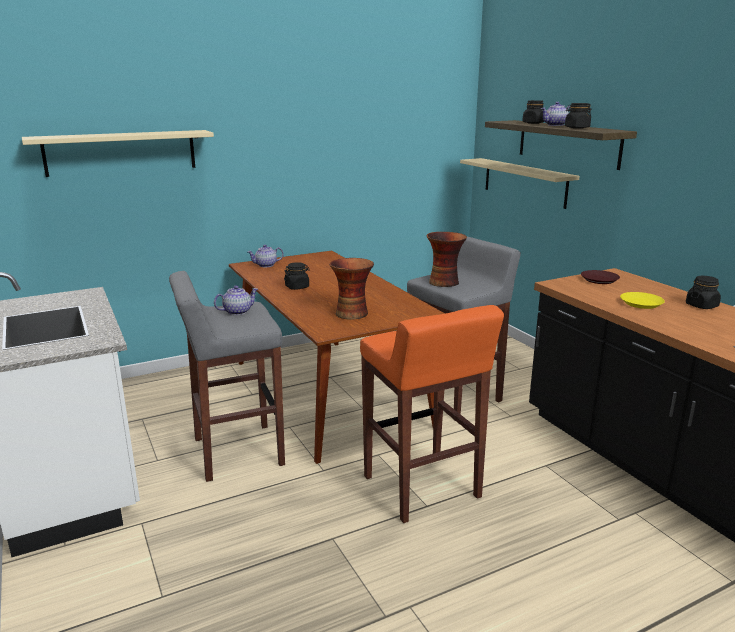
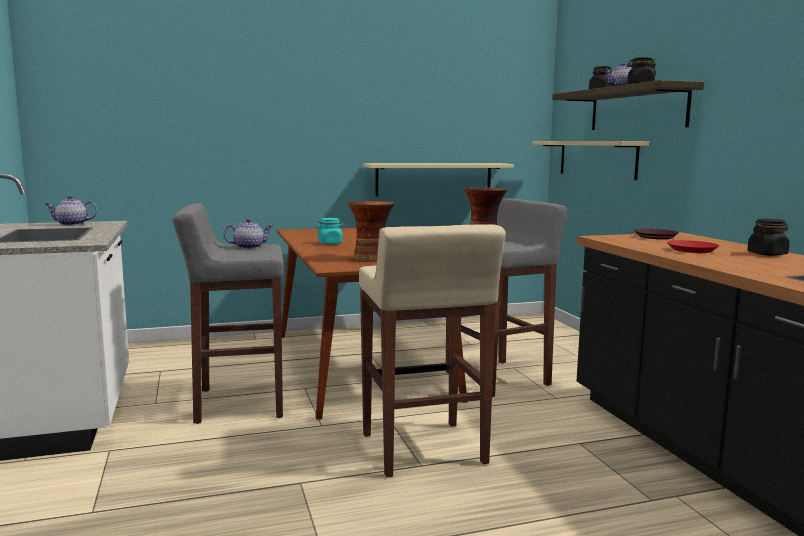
camera: 10 degrees right, 10 degrees down
(121, 152) = (177, 110): beige shelf -> beige shelf (434, 179)
(266, 265) = (312, 231): teapot -> teapot (72, 224)
(297, 287) = (330, 243): black jar -> turquoise jar
(422, 488) = (423, 450): orange stool -> beige stool
(641, 304) = (691, 250): yellow plate -> red plate

